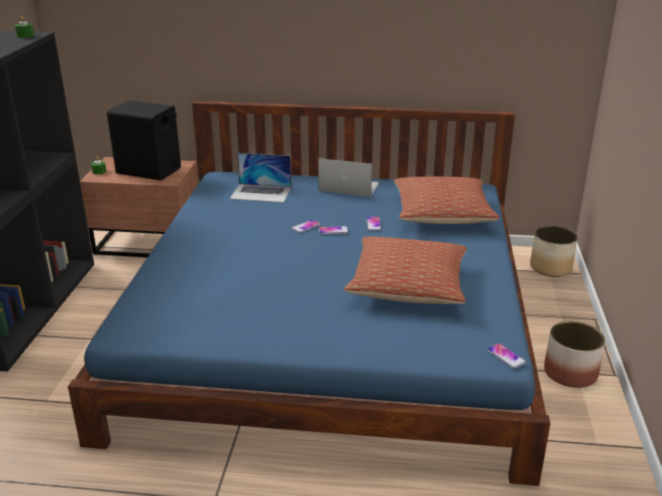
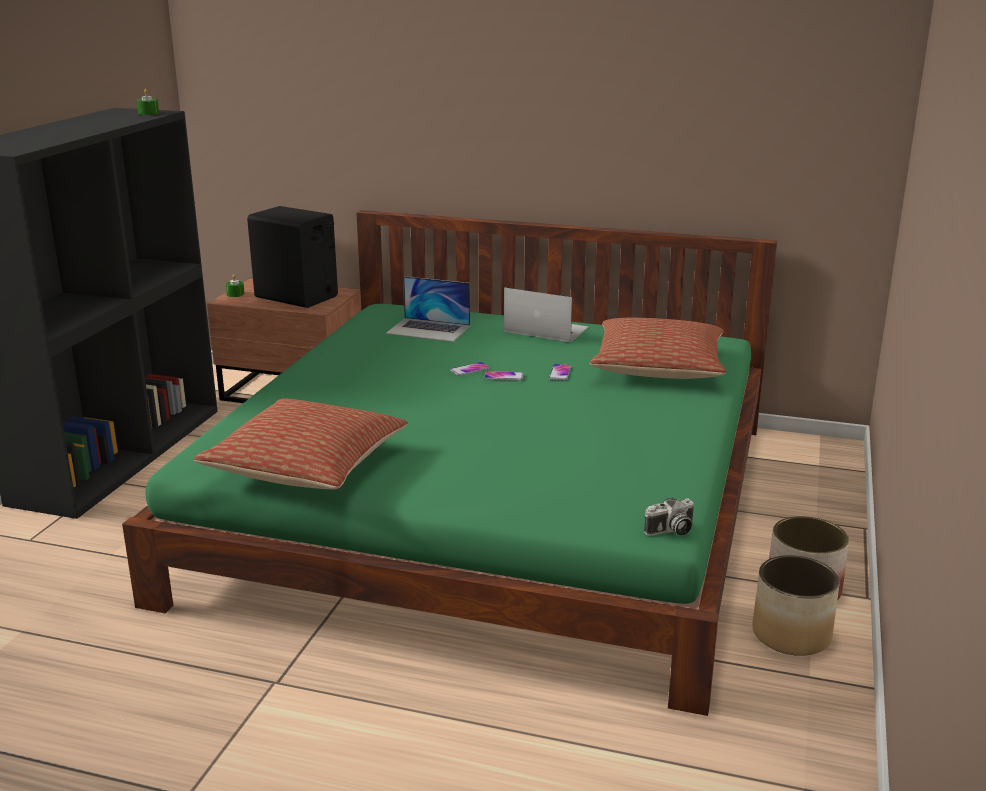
camera: 10 degrees right, 5 degrees down
(330, 326) = (492, 505): blue bed -> green bed
(408, 285) = (575, 443): pillow -> pillow (307, 466)
(506, 356) = (670, 531): phone -> camera
(551, 268) = (824, 461): planter -> planter (792, 635)

